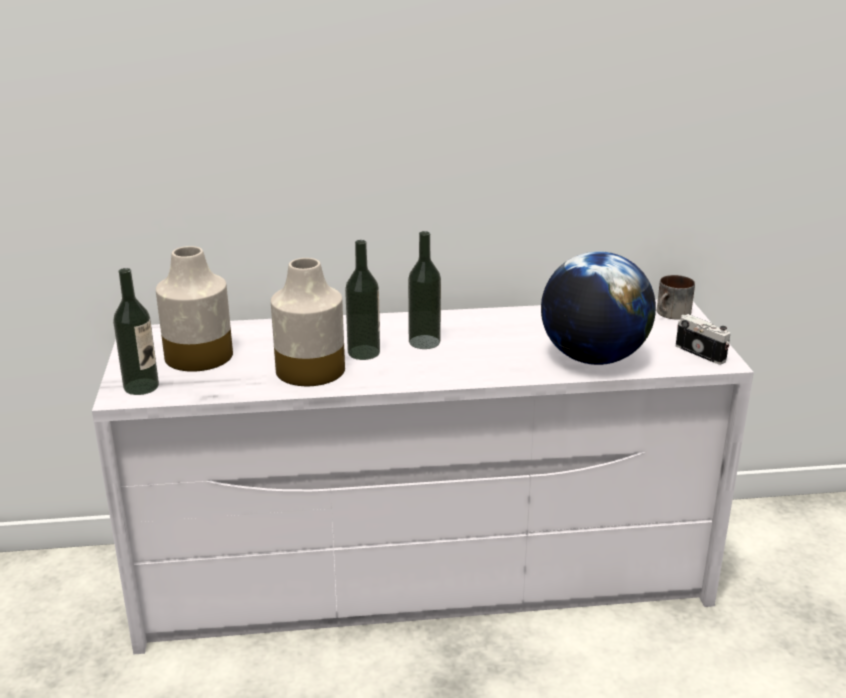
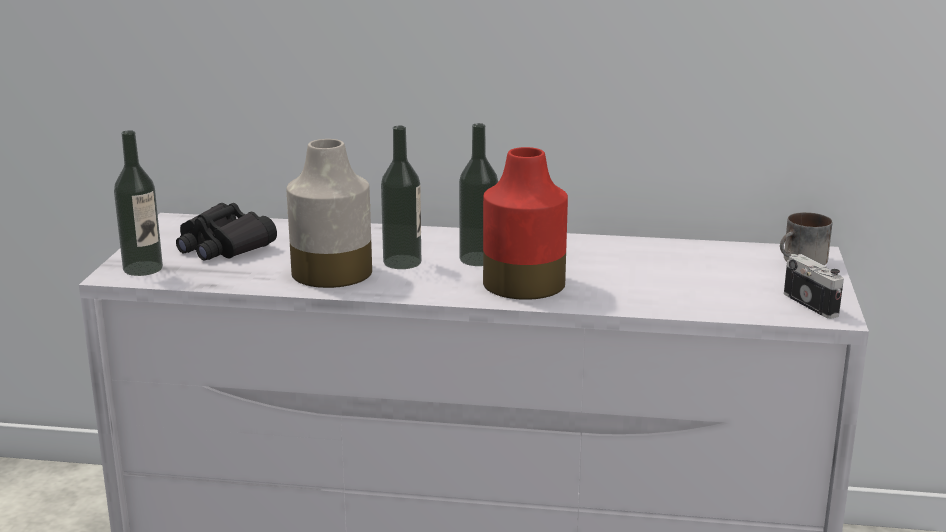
camera: 15 degrees right, 5 degrees down
(199, 355) = (223, 246): beige vase -> black binoculars
(475, 360) = (525, 283): none -> red vase
(593, 358) = (670, 295): globe -> none

